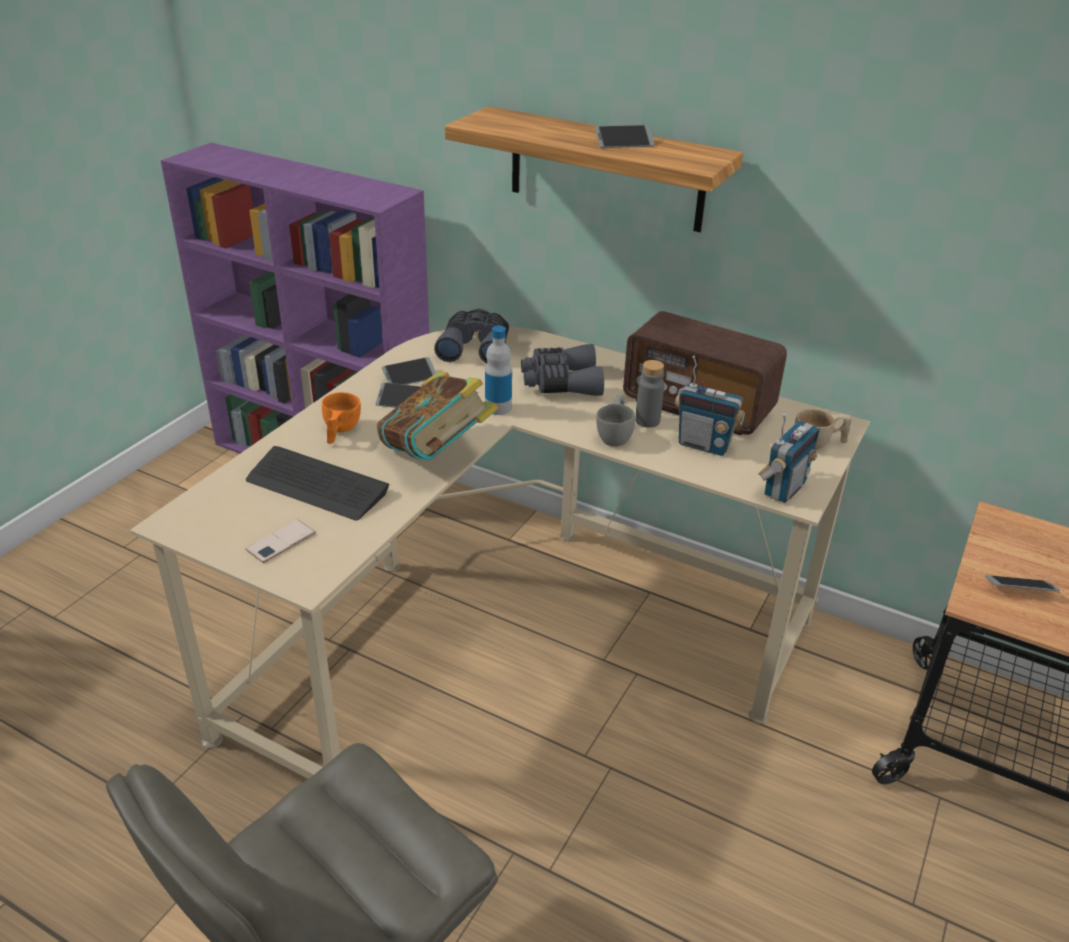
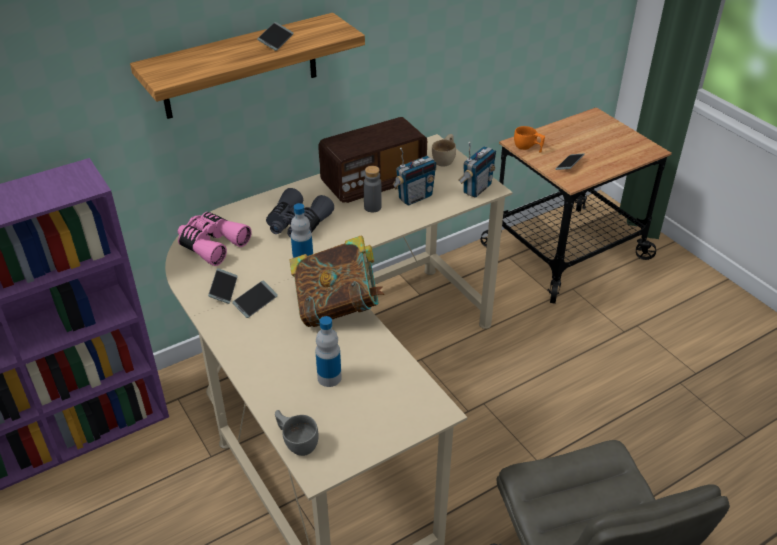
camera: 60 degrees left, 5 degrees up
(281, 541) = (384, 413): phone -> none
(316, 485) = (329, 378): keyboard -> bottle
(339, 431) = (267, 347): orange cup -> orange cup (528, 148)
(475, 347) = (211, 244): grey binoculars -> pink binoculars
(616, 435) = (377, 225): grey cup -> grey cup (297, 441)
(783, 488) = (476, 189): radio -> radio turned 60 degrees clockwise

